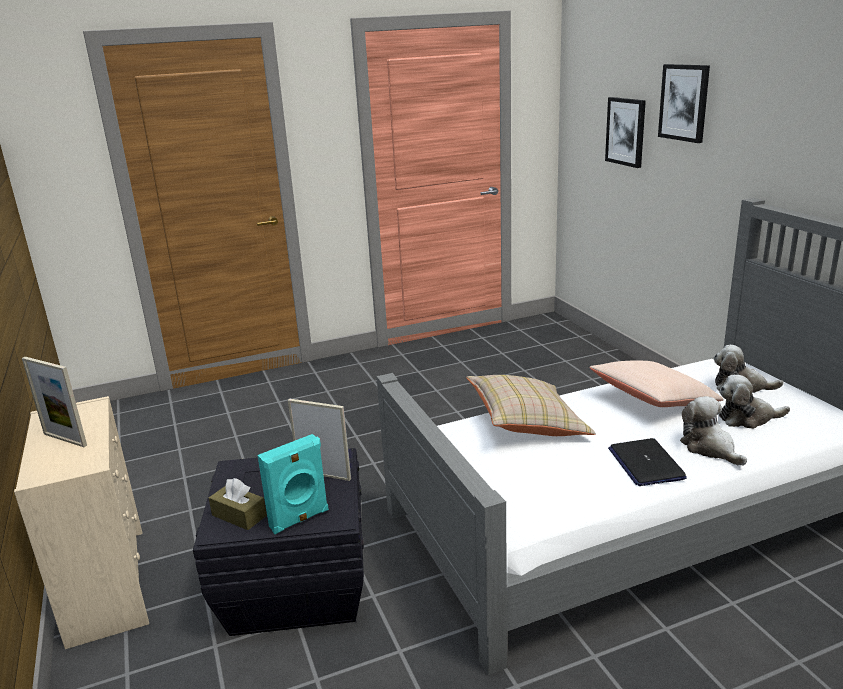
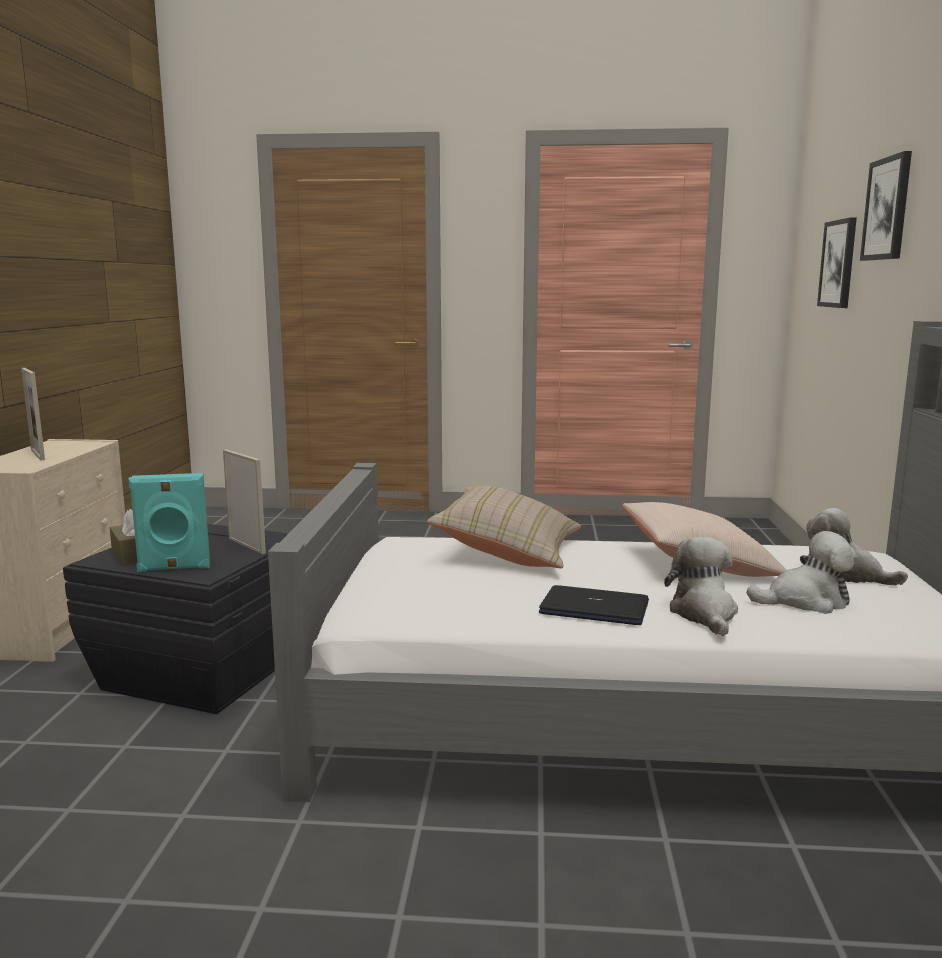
camera: 25 degrees right, 10 degrees down
(645, 463) = (595, 608): laptop -> laptop turned 90 degrees clockwise
(747, 418) = (805, 601): plush toy -> plush toy turned 150 degrees clockwise

